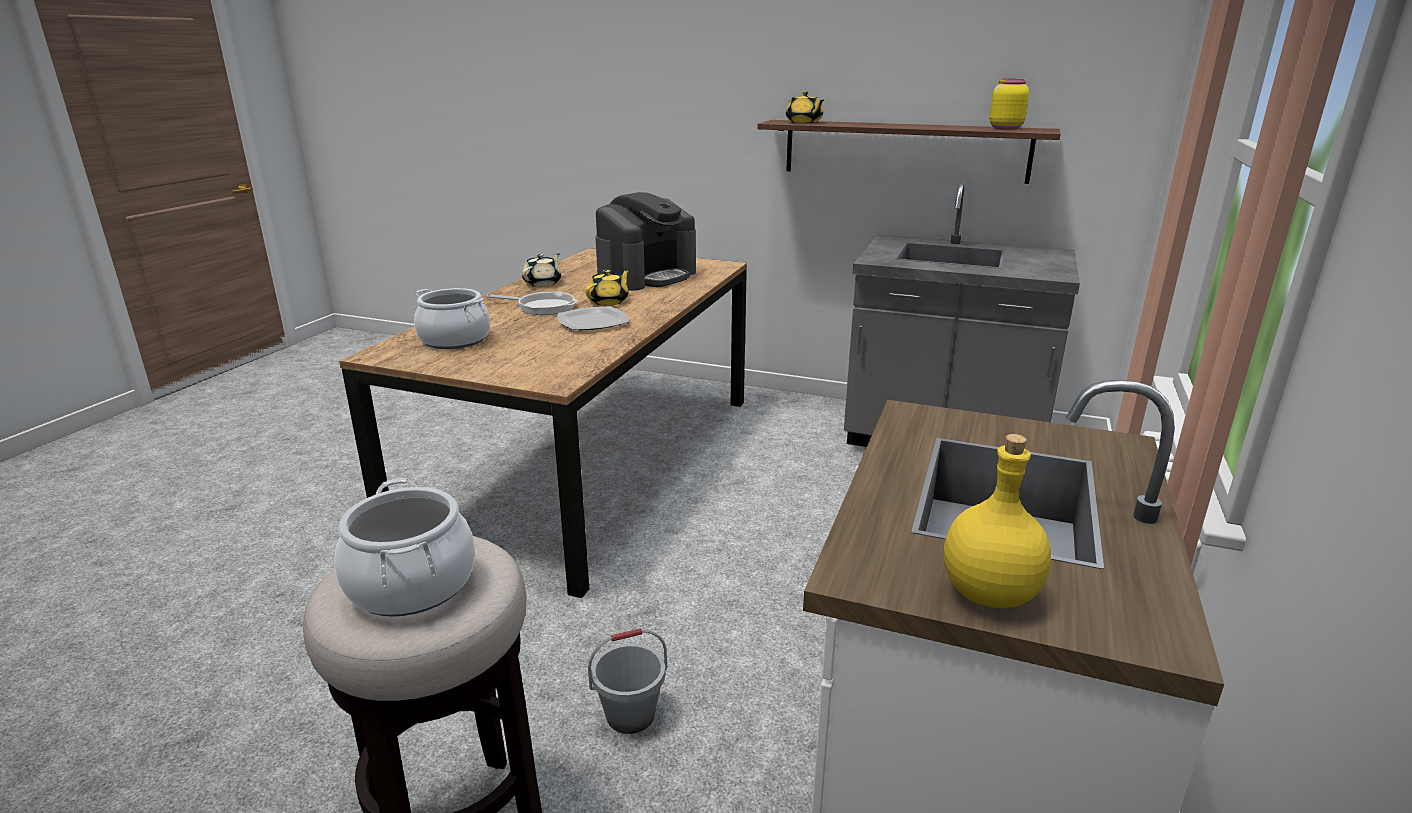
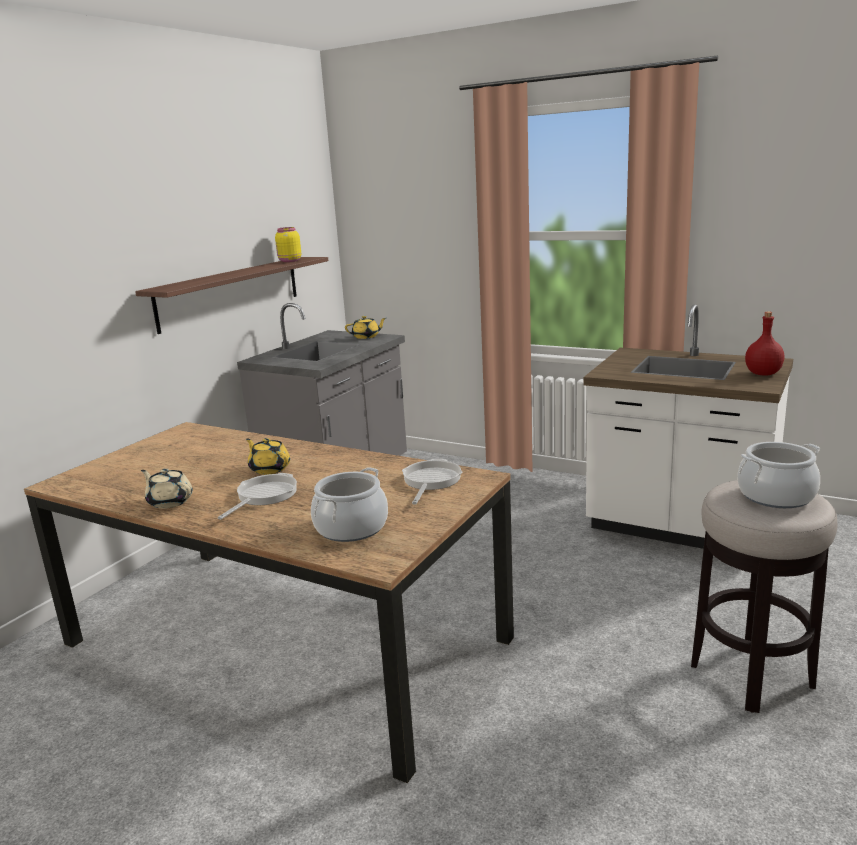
camera: 80 degrees left, 5 degrees down
(554, 361) = (430, 481): none -> frying pan
(593, 322) = (331, 472): plate -> none
(630, 716) = (639, 614): grey bucket -> none
(647, 276) = (193, 456): coffee machine -> none
(804, 122) = (180, 284): yellow teapot -> yellow teapot (366, 337)
(990, 592) = (762, 373): yellow bottle -> red bottle

